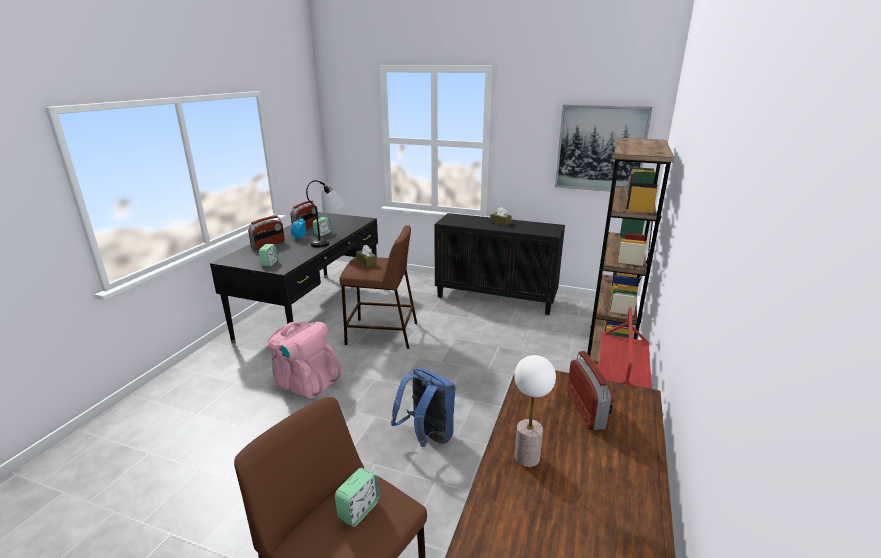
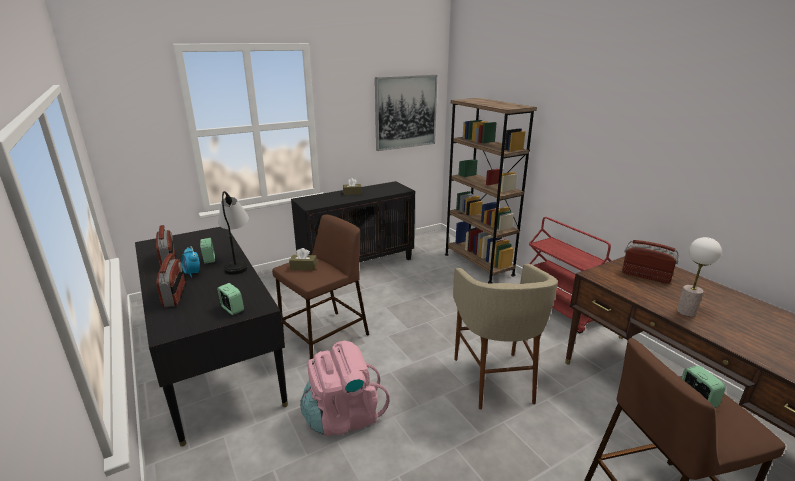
camera: 50 degrees left, 0 degrees up
(427, 437) = (495, 380): blue backpack -> beige stool

